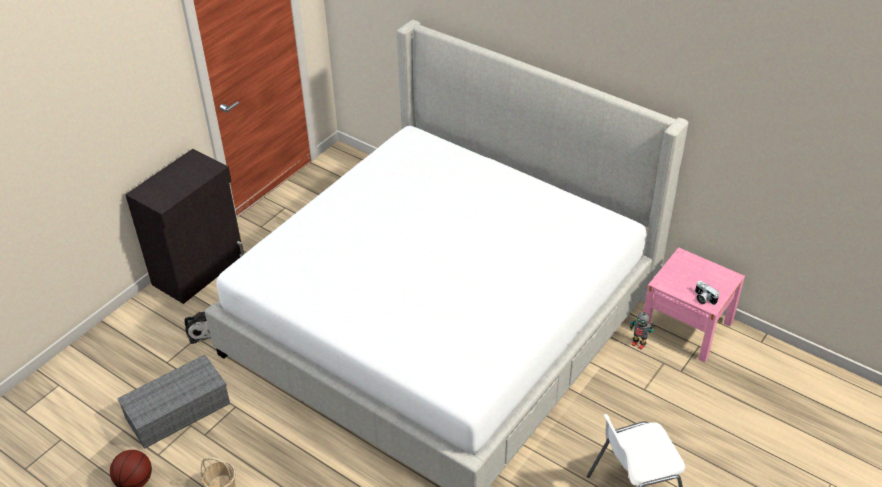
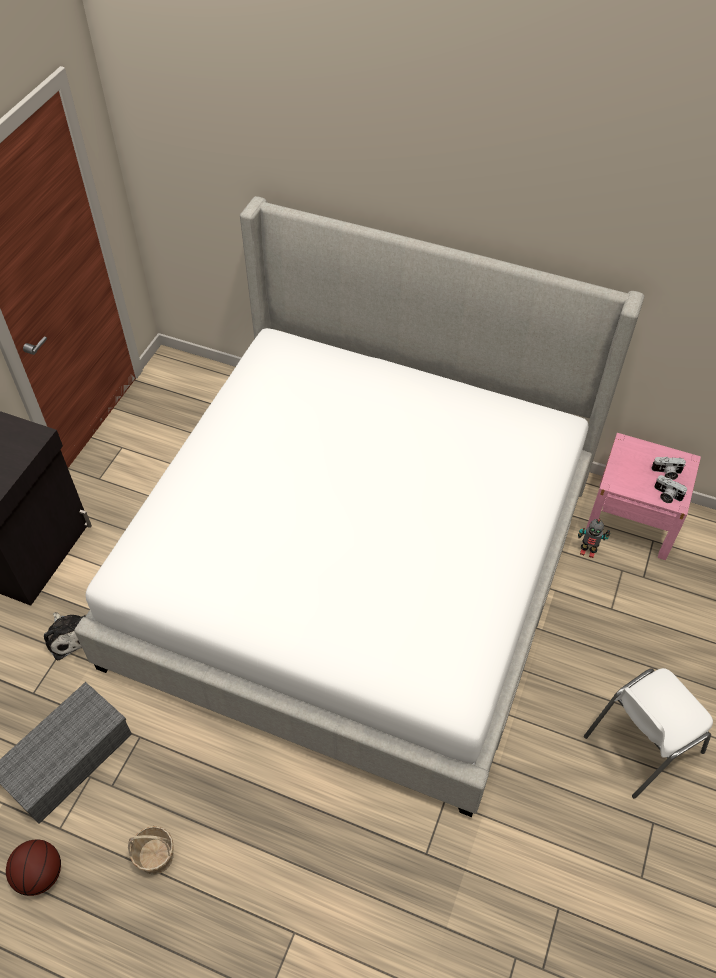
camera: 15 degrees left, 10 degrees up
(709, 283) = (666, 473): none -> camera

